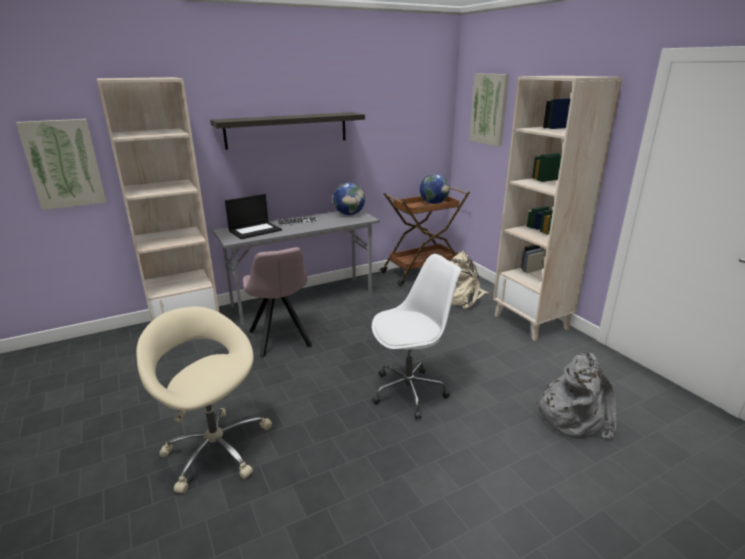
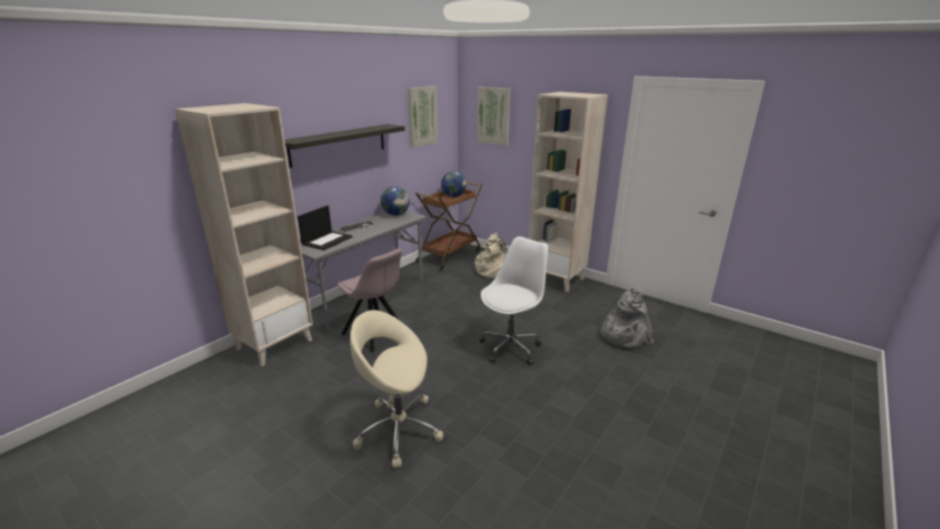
camera: 25 degrees left, 0 degrees up
(64, 164) = (141, 199): picture -> picture (422, 116)

